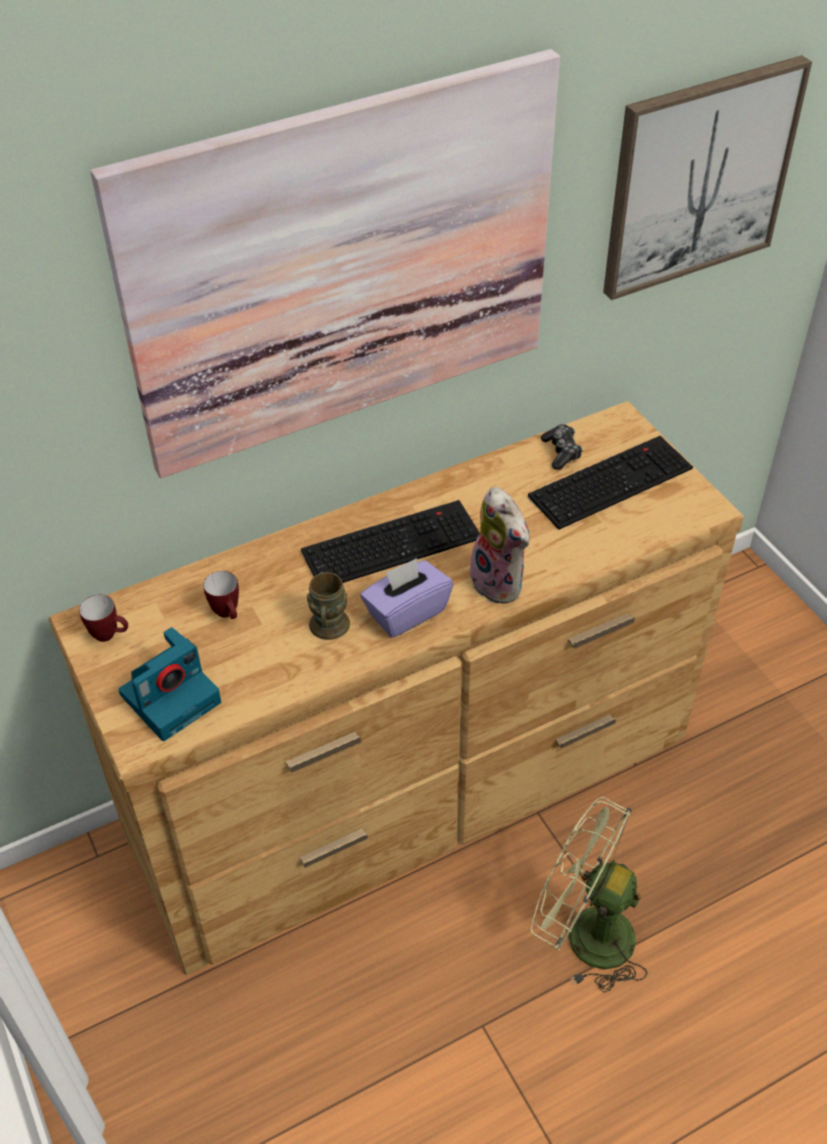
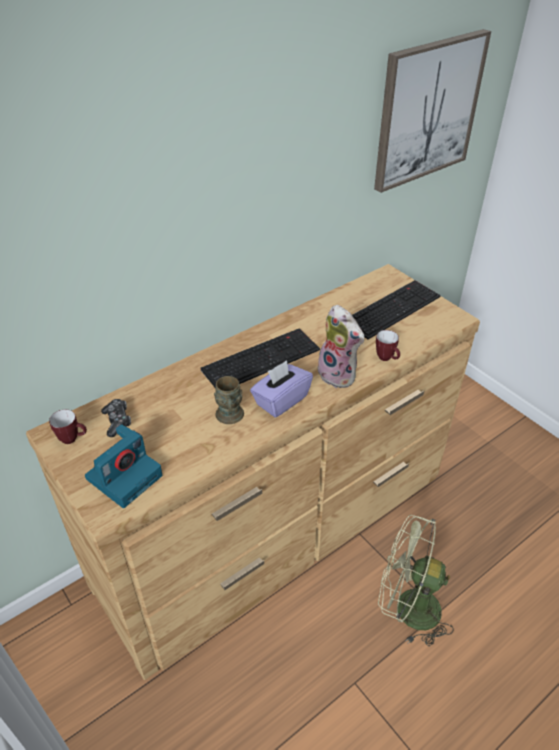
camera: 10 degrees left, 5 degrees down
(228, 614) = (157, 415): mug -> mug (387, 359)
(344, 268) = (219, 162): picture -> none
(561, 452) = (356, 295): game controller -> game controller (117, 421)

